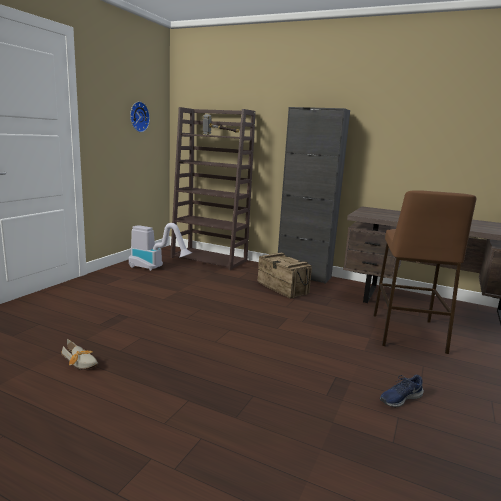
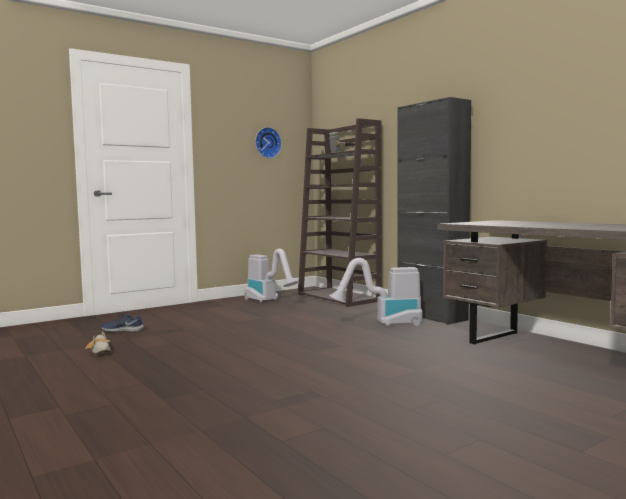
camera: 30 degrees right, 10 degrees down
(283, 288) = (383, 324): crate -> vacuum cleaner
(400, 398) = (355, 416): blue shoe -> blue shoe (122, 330)
(407, 333) = (479, 373): brown stool -> none

